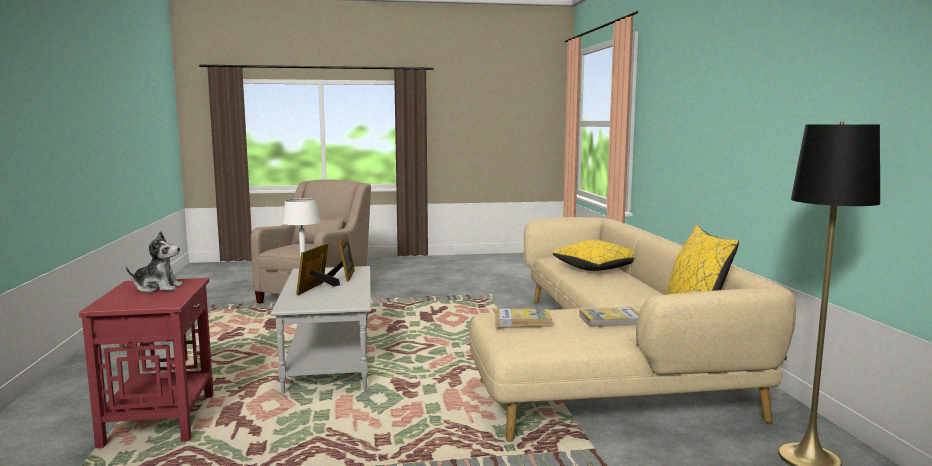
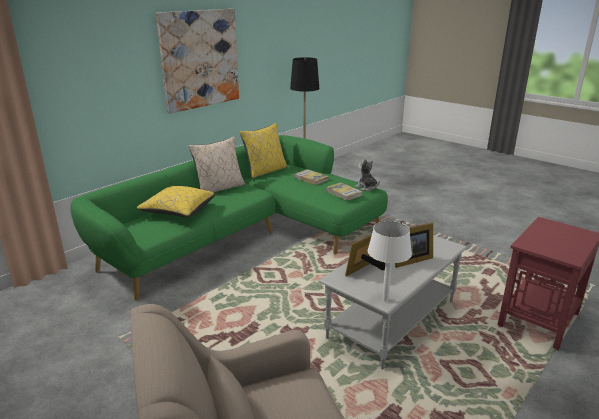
camera: 130 degrees left, 15 degrees up
(157, 288) = (552, 243): plush toy -> plush toy (366, 188)
(611, 357) = (246, 234): beige sofa -> green sofa
(653, 289) = (219, 188): none -> beige pillow
(757, 109) = (200, 59): none -> picture

